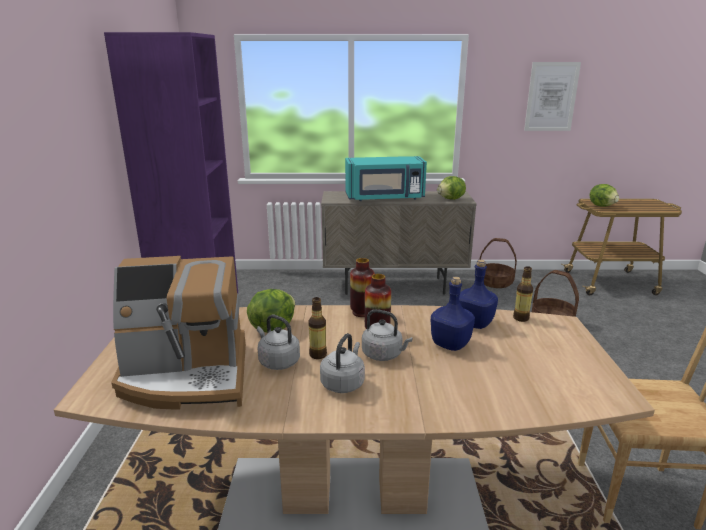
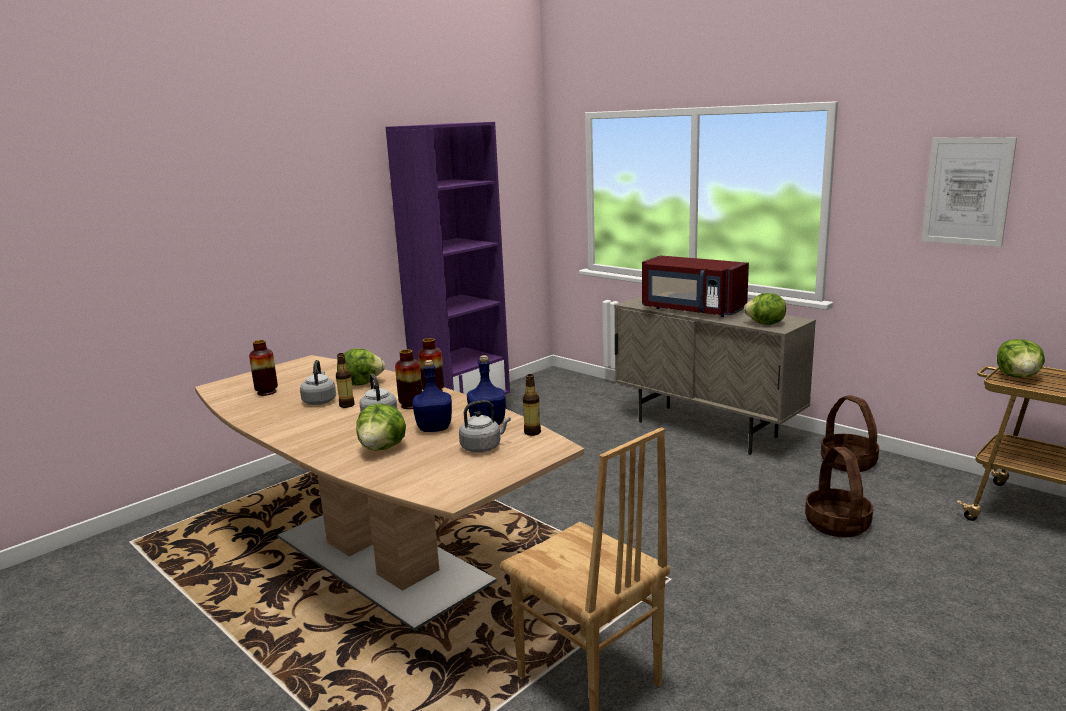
camera: 45 degrees right, 5 degrees down
(187, 376) = (267, 392): coffee machine -> vase
(343, 383) = (322, 423): grey kettle -> grey kettle (483, 447)
(385, 198) = (691, 310): turquoise microwave -> red microwave
(463, 381) = (383, 448): none -> lettuce

